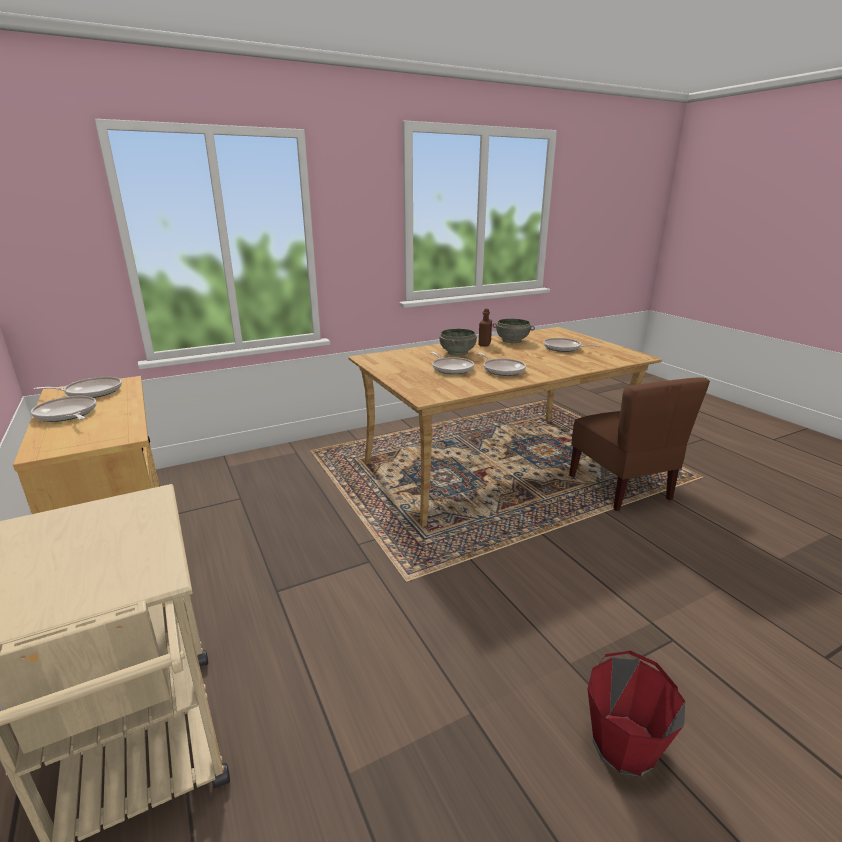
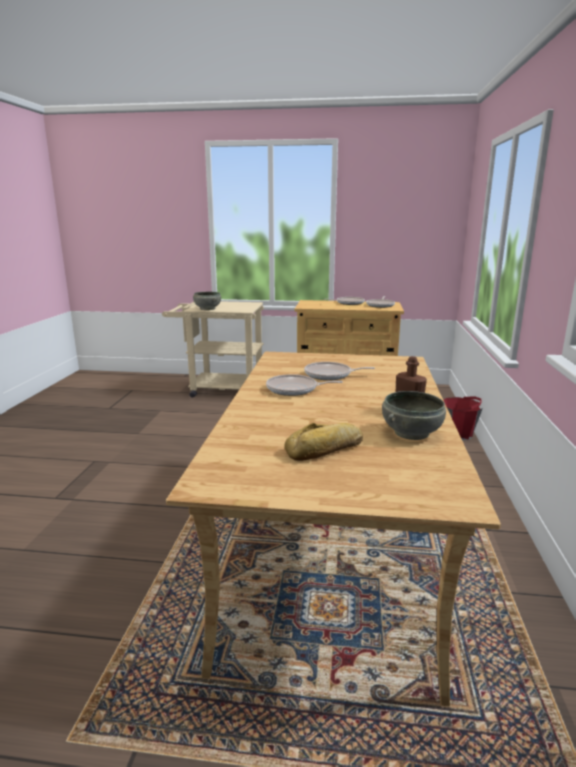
camera: 125 degrees right, 5 degrees down
(458, 353) = (383, 390): grey bowl -> grey bowl (207, 309)
(564, 348) = (326, 449): frying pan -> bread
(620, 487) = (176, 611): brown chair -> none
(624, 744) = (67, 454): red bucket -> red bucket (458, 434)

